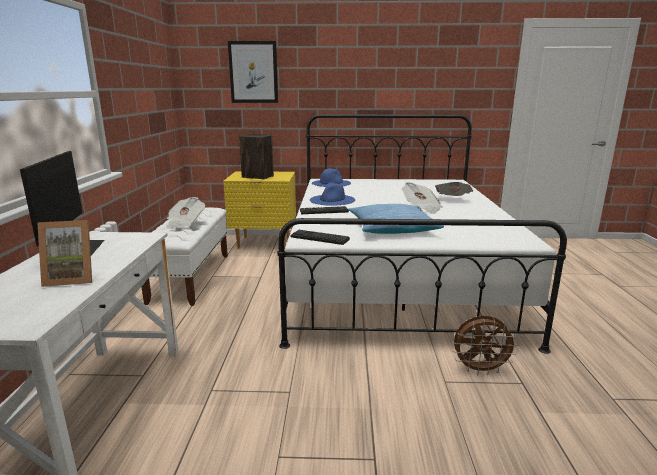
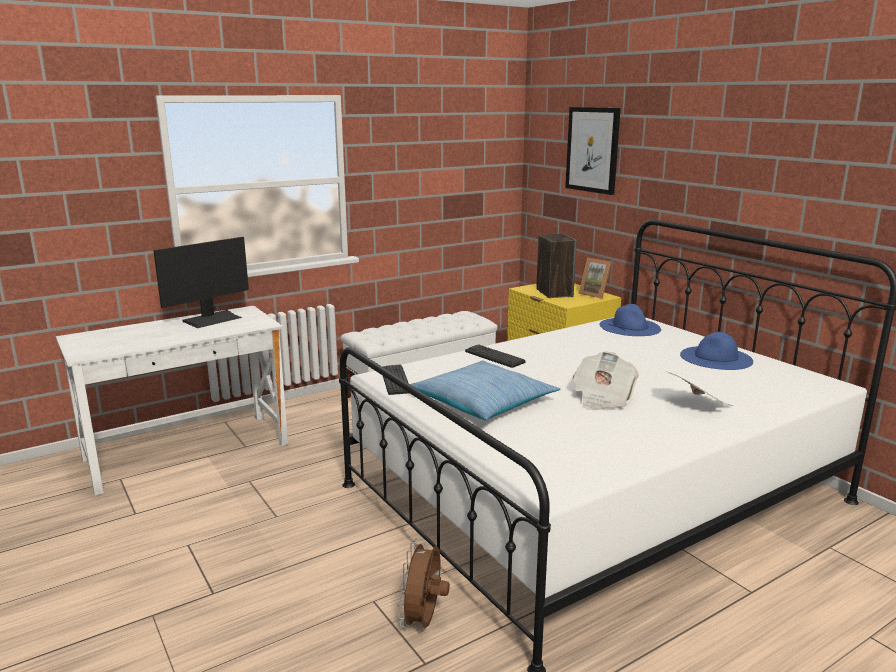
camera: 55 degrees right, 0 degrees up
(72, 278) = (159, 337): picture frame -> picture frame (595, 294)
(185, 223) = (414, 327): newspaper -> none
(332, 200) = (550, 348): blue hat -> blue hat (716, 358)
(480, 370) = (423, 621): brown fan -> brown fan turned 45 degrees clockwise

